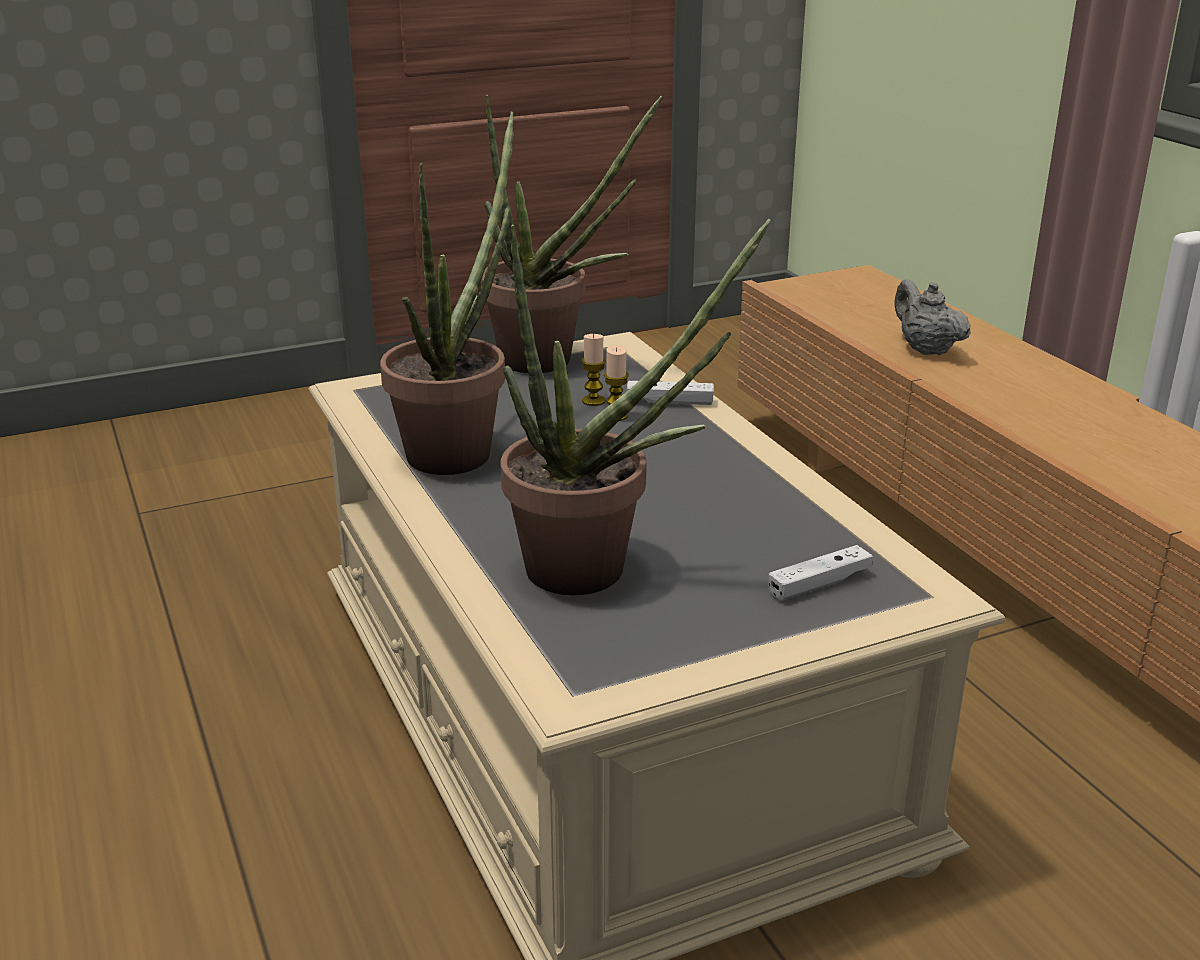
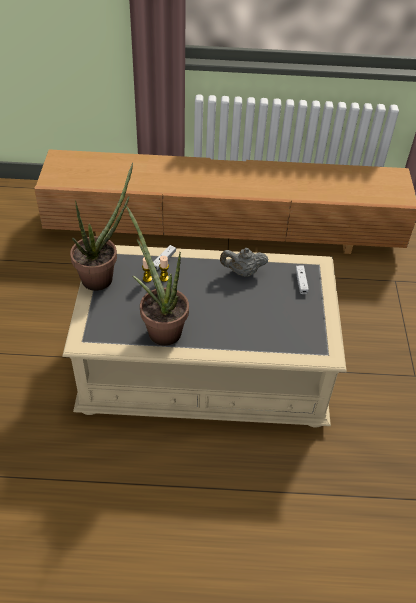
camera: 65 degrees left, 20 degrees up
(598, 571) = (268, 325): potted plant -> none
(925, 350) = (138, 178): grey teapot -> grey teapot (243, 272)

